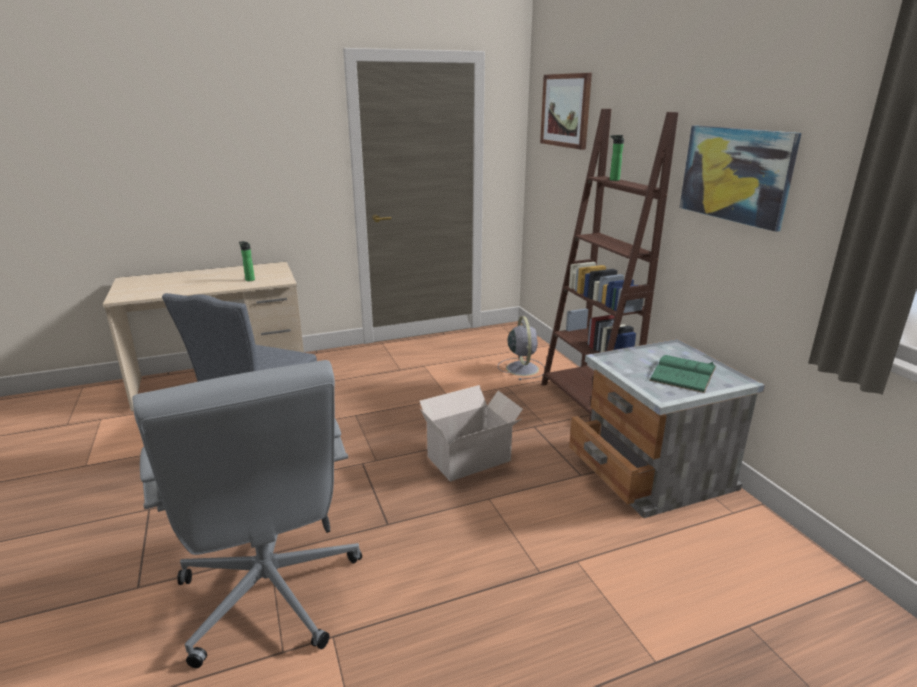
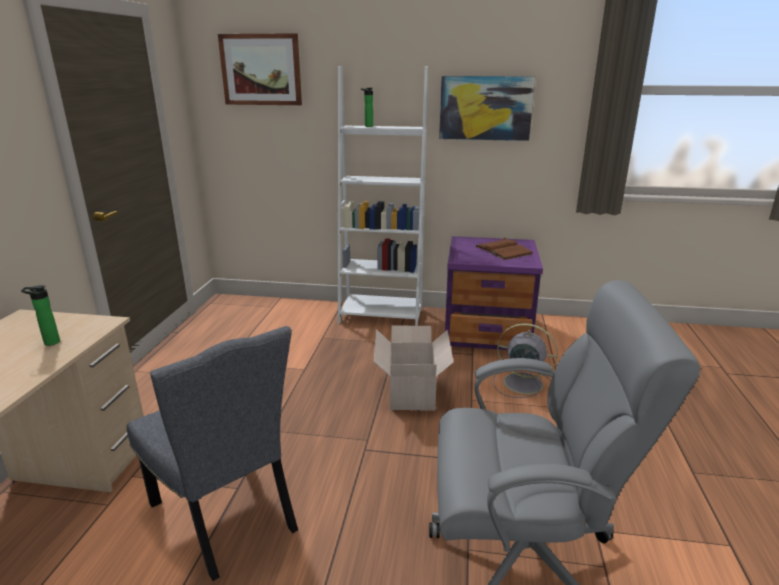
camera: 60 degrees left, 0 degrees up
(522, 368) = (301, 321): grey fan -> grey fan (521, 383)
(587, 399) = (381, 316): brown bookcase -> white bookcase
(649, 472) = (488, 331): grey nightstand -> purple nightstand
(683, 373) = (503, 250): green book -> brown book

